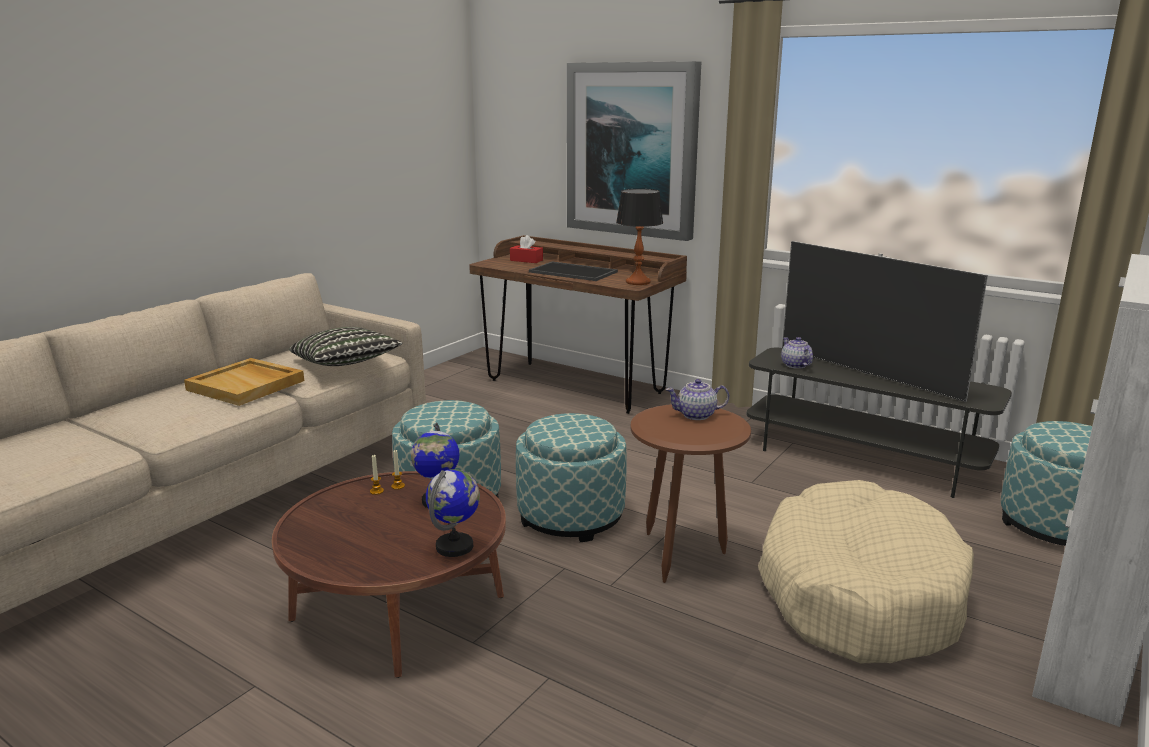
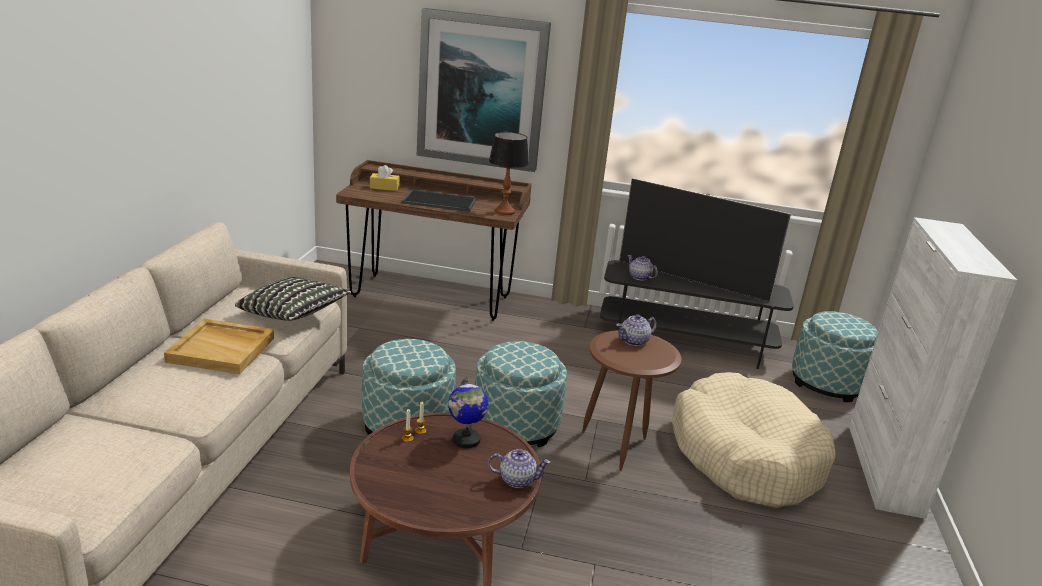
camera: 25 degrees left, 5 degrees up
(455, 547) = (516, 480): globe -> teapot
(526, 260) = (384, 187): red tissue box -> yellow tissue box

